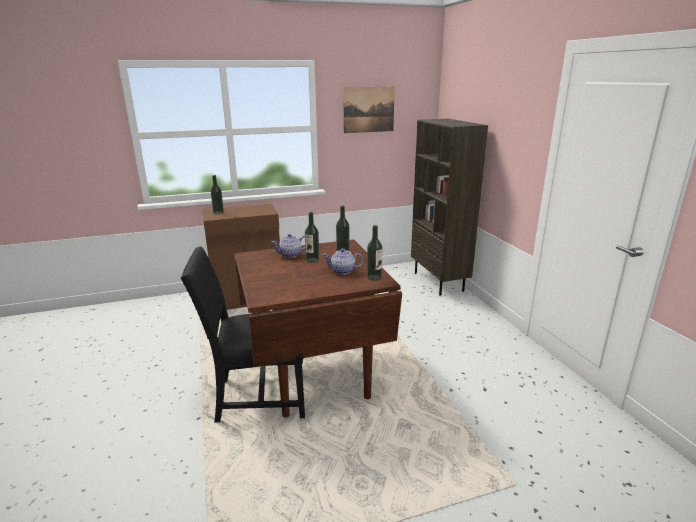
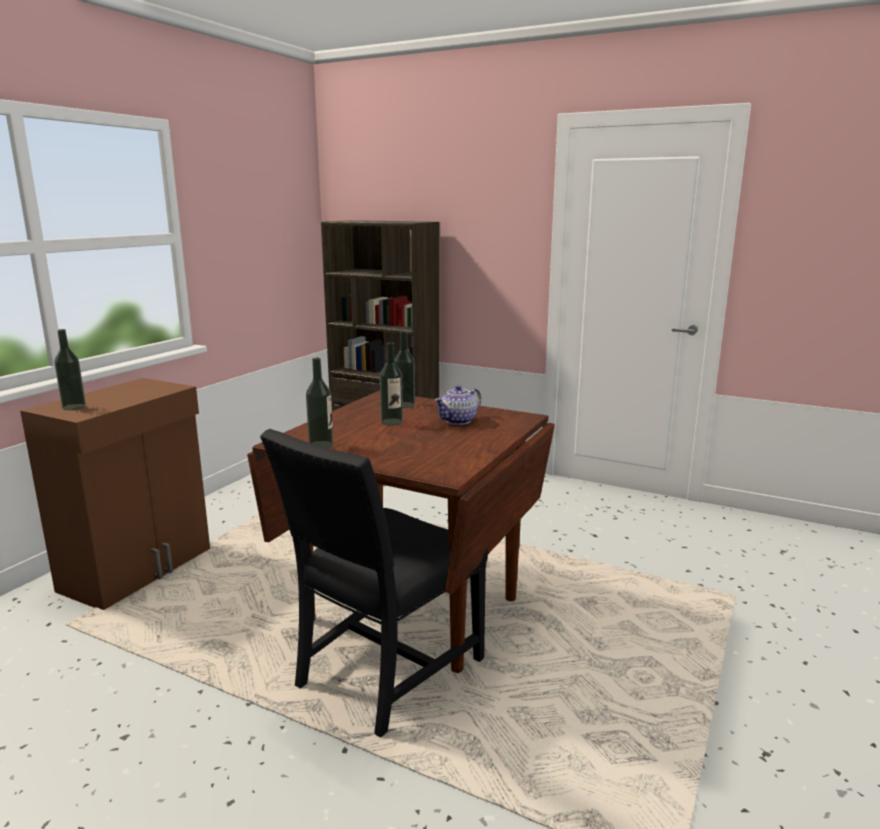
camera: 45 degrees left, 5 degrees down
(291, 255) = (346, 424): teapot -> none
(368, 109) = (245, 208): picture -> none
(374, 277) = (507, 416): bottle -> bottle (321, 445)

